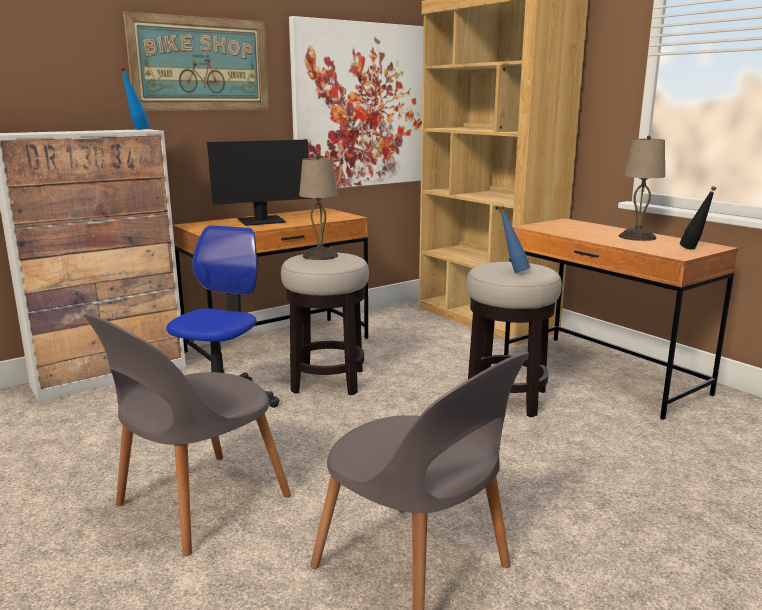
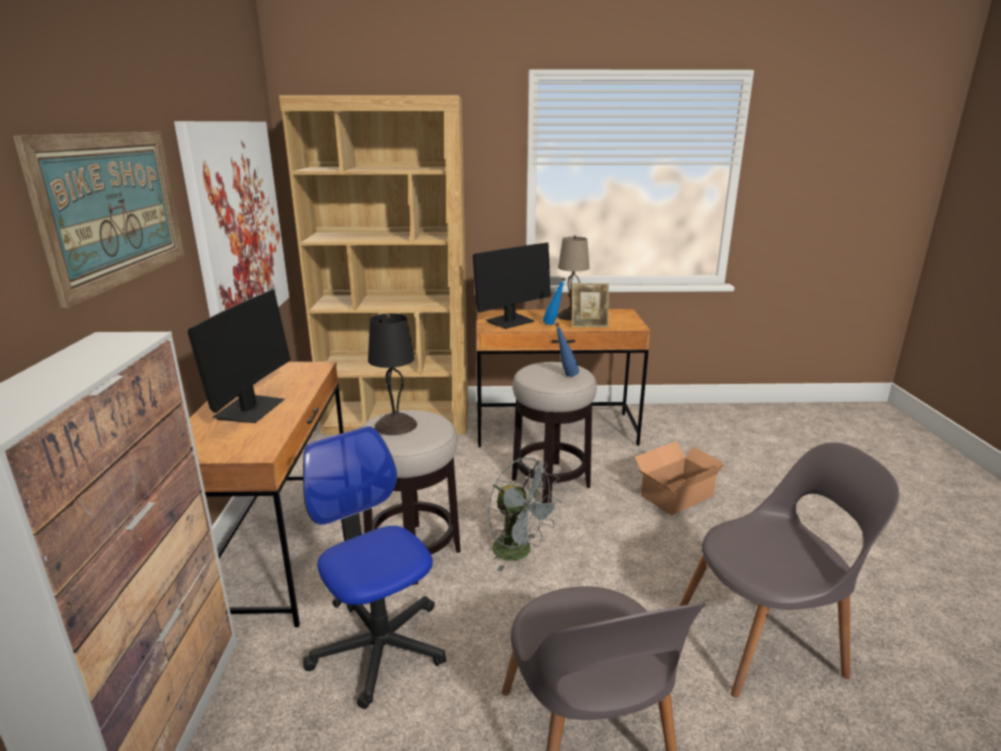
camera: 55 degrees left, 5 degrees up
(137, 129) = (114, 340): blue bottle -> blue bottle (553, 325)
(320, 255) = (395, 425): beige table lamp -> black table lamp
(383, 416) = (519, 552): none -> grey fan
(562, 228) = (510, 322): none -> monitor
(599, 462) = (673, 495): none -> cardboard box
(629, 244) = (589, 325): none -> picture frame
(693, 249) = (625, 318): black bottle -> none

